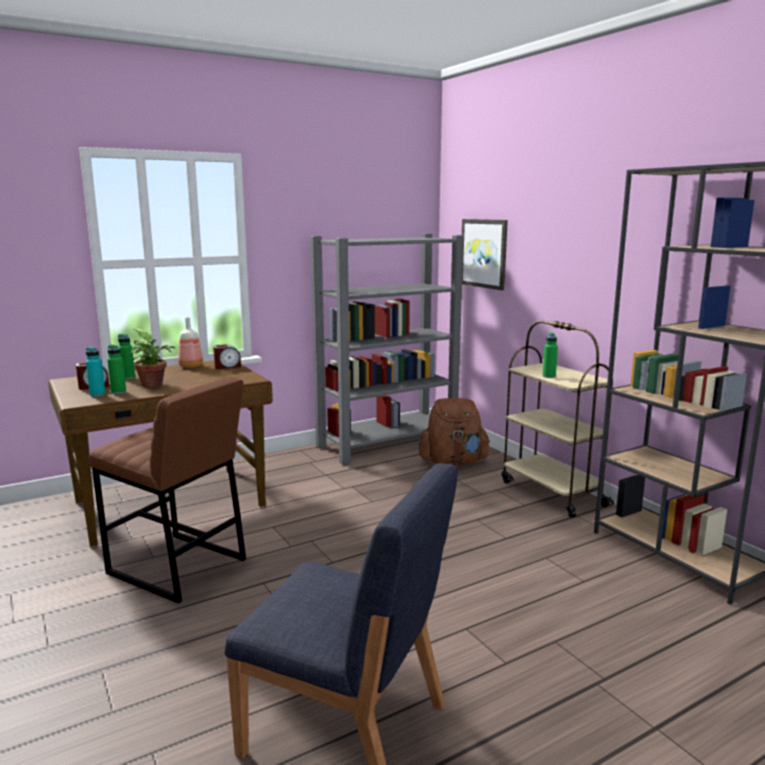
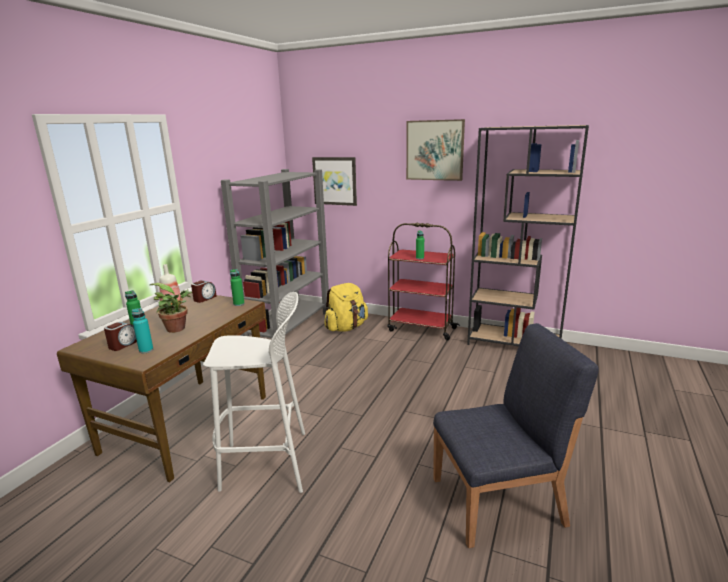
camera: 35 degrees left, 5 degrees up
(118, 392) = (160, 343): green bottle -> green bottle (239, 304)
(179, 567) = (267, 463): brown chair -> white stool
(453, 462) = (346, 327): brown backpack -> yellow backpack
(551, 493) = (421, 329): beige cart -> red cart
(602, 211) = (435, 150): none -> picture

